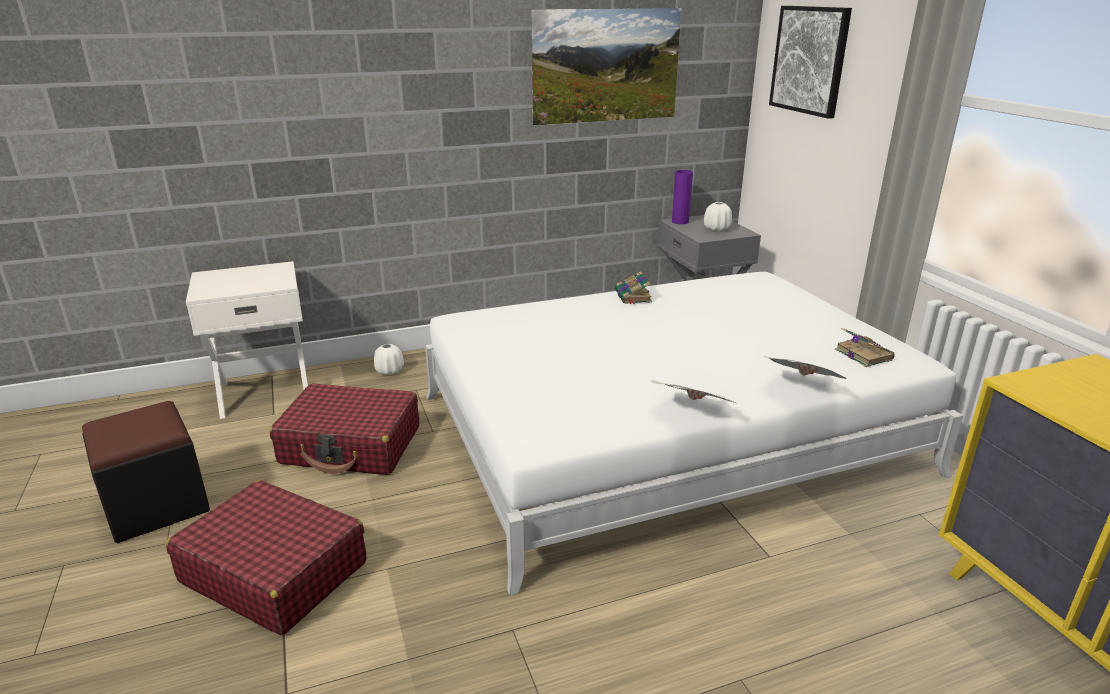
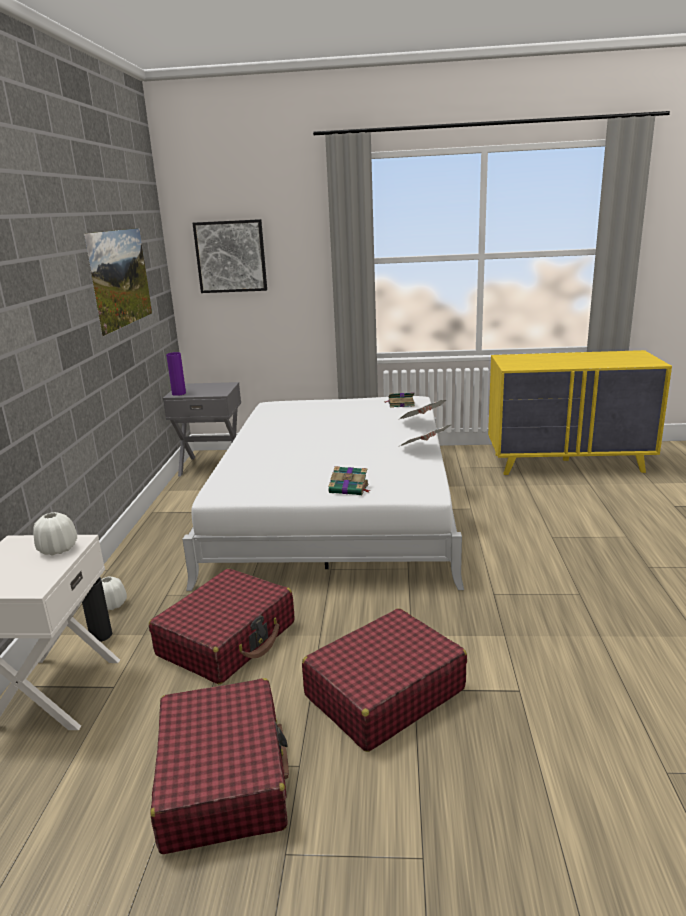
camera: 65 degrees left, 5 degrees down
(157, 505) = (223, 778): black ottoman -> red suitcase
(343, 383) = (101, 635): none -> black vase
(633, 296) = (256, 436): book -> book (349, 489)
(716, 229) = (210, 388): white vase -> white vase (58, 549)

